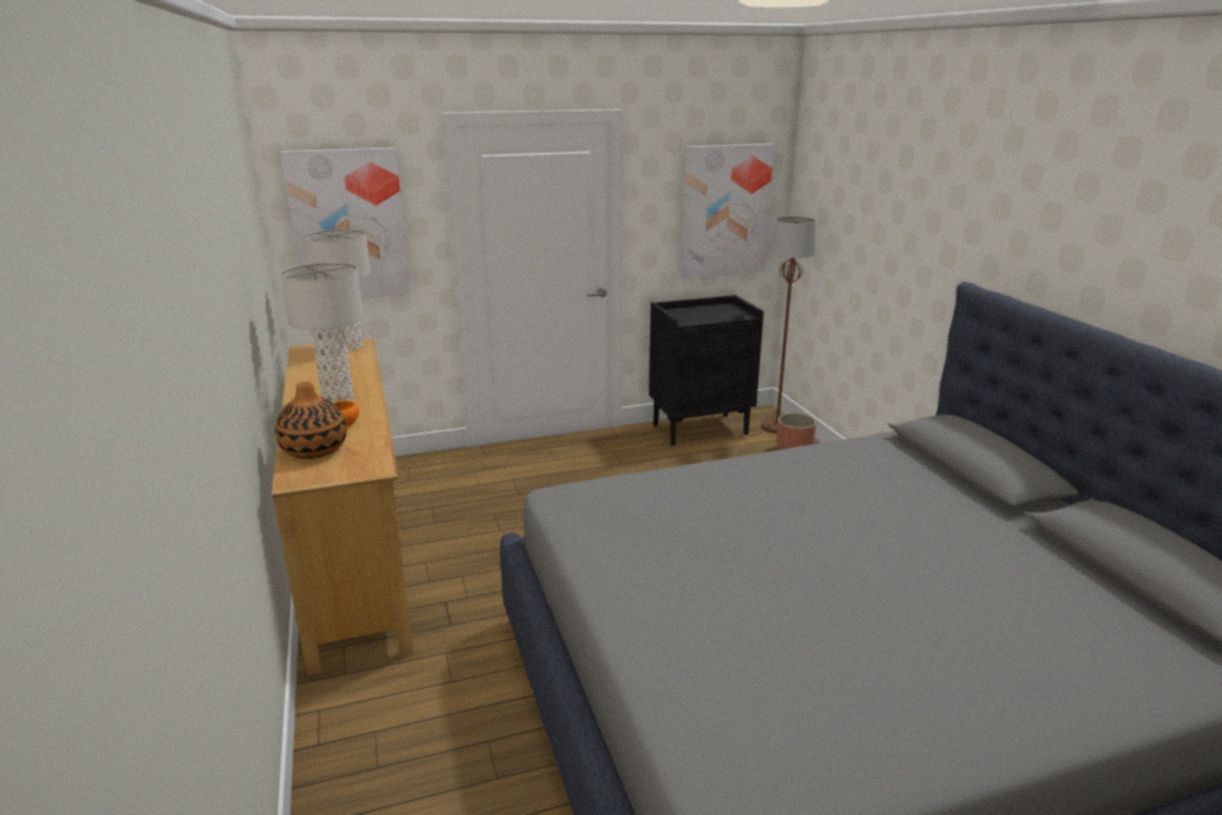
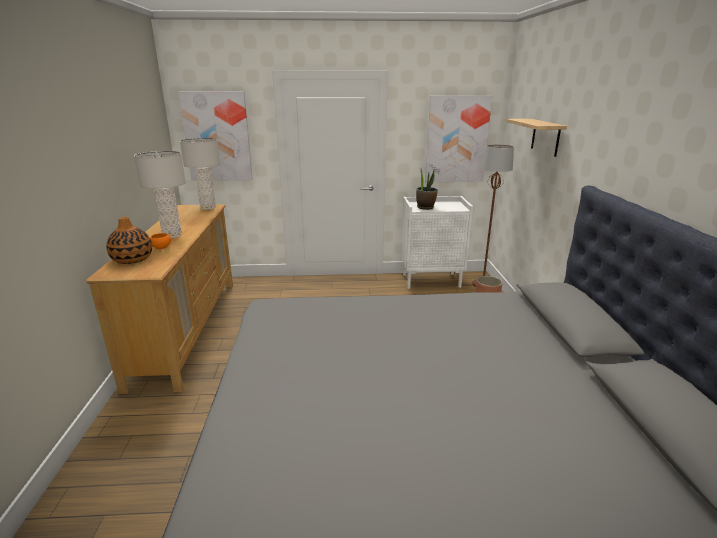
camera: 15 degrees right, 0 degrees up
(692, 317) = (425, 207): none -> potted plant
(701, 429) = (431, 281): black cabinet -> white cabinet
(873, 209) = (545, 137): none -> shelf

